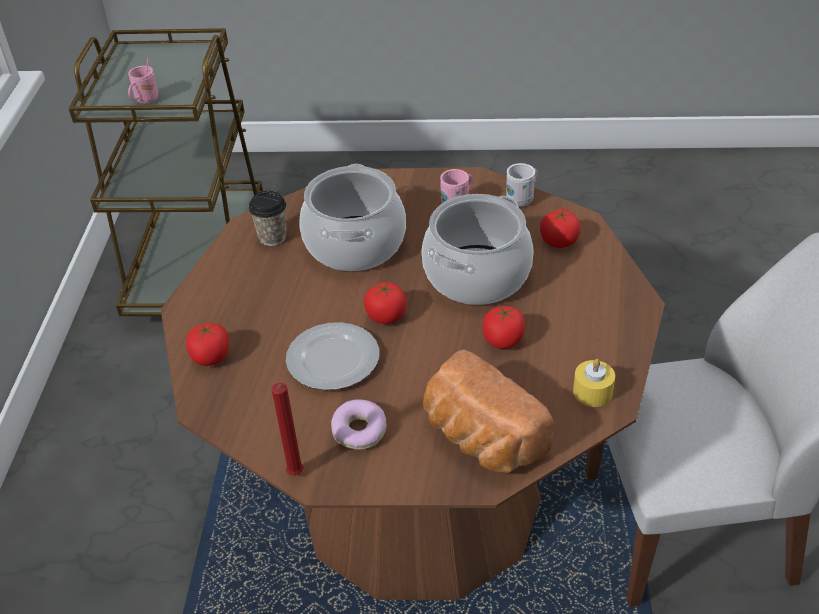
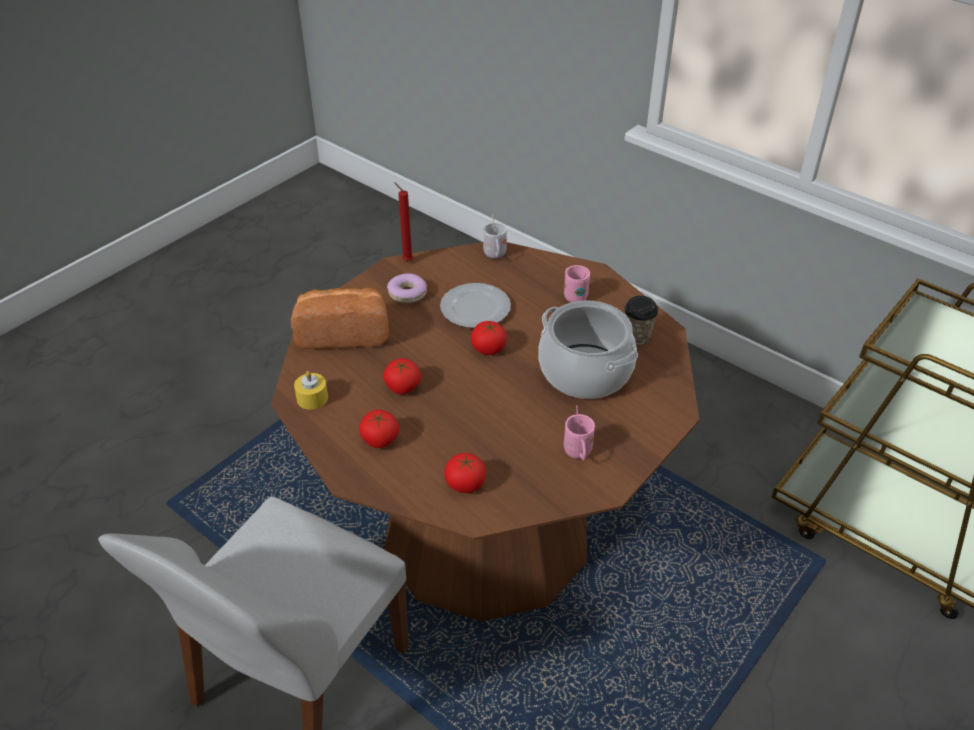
camera: 125 degrees right, 0 degrees up
(145, 101) = (922, 337): pink mug -> pink mug (573, 295)
(211, 357) = (535, 266): tomato -> tomato (380, 440)
(476, 275) = (480, 413): cooking pot -> none
(522, 199) = (545, 500): white mug -> white mug (495, 255)

